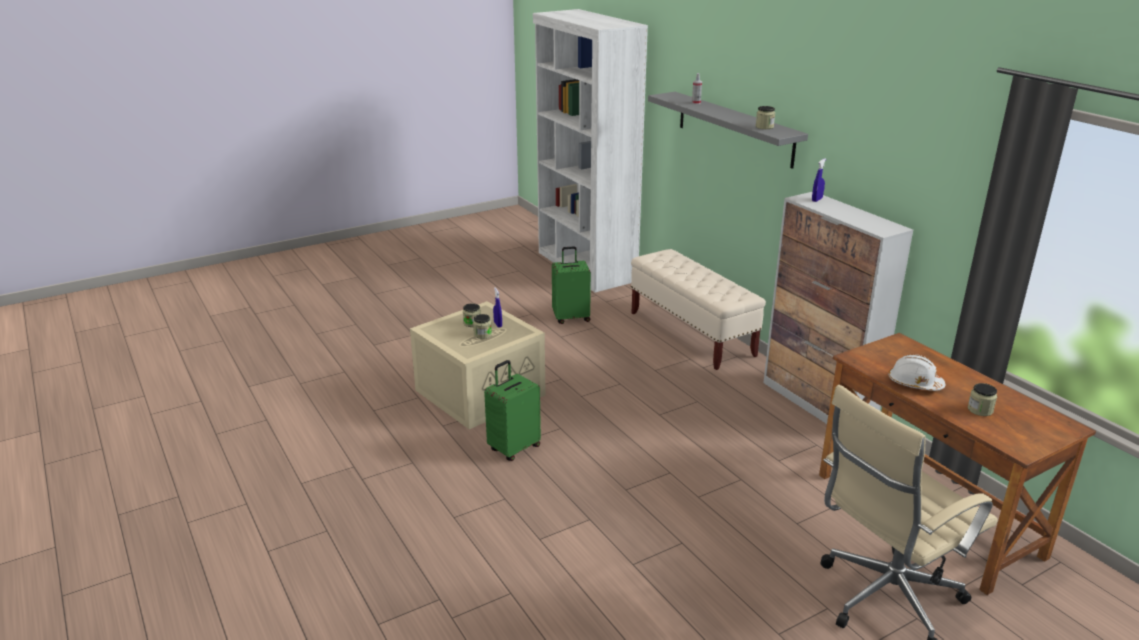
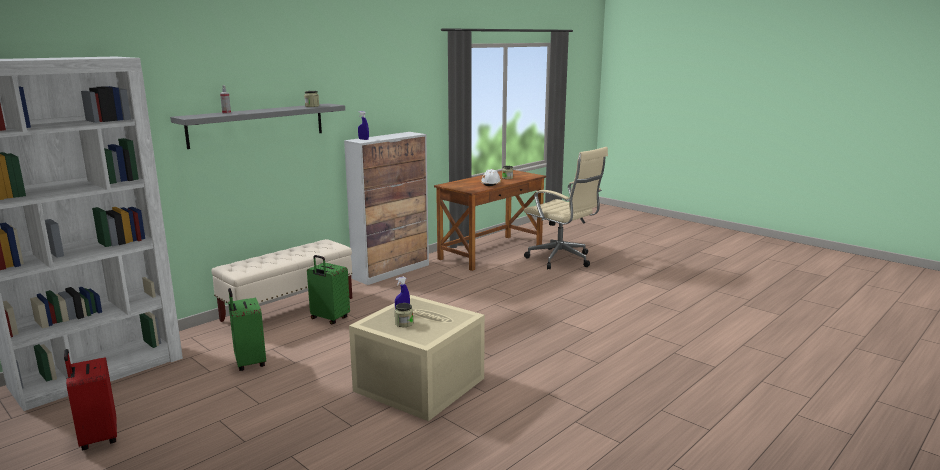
camera: 105 degrees left, 10 degrees down
(482, 334) = (426, 316): jar -> none
(486, 276) = (97, 438): none -> red suitcase
(513, 448) = (499, 355): green suitcase -> green suitcase (329, 319)

